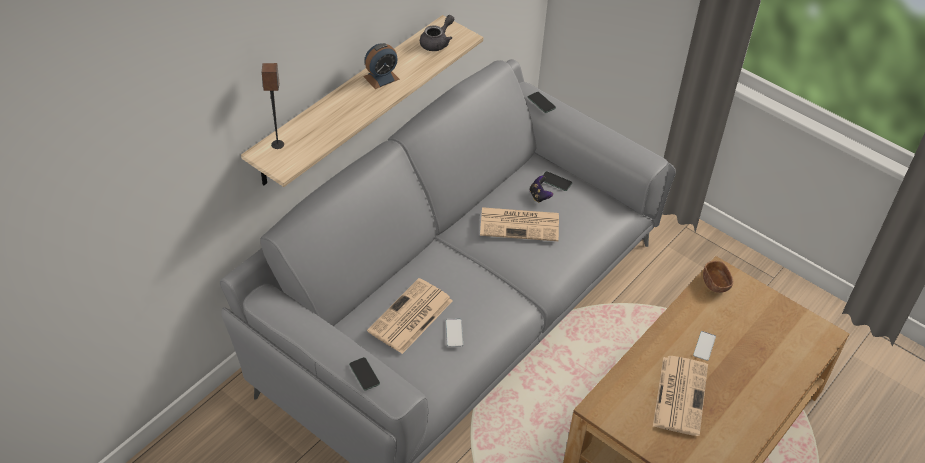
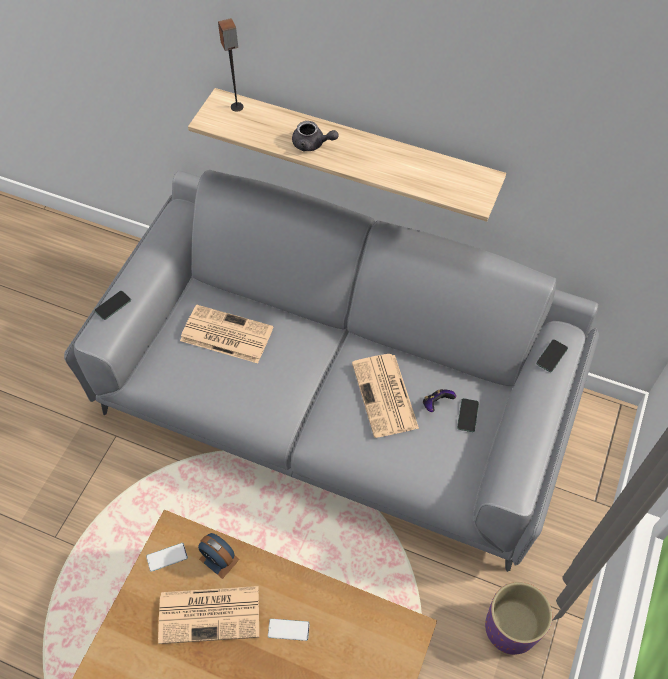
camera: 75 degrees right, 10 degrees up
(381, 78) = (370, 151): alarm clock -> alarm clock (219, 559)
(437, 42) = (453, 180): grey teapot -> grey teapot (312, 144)
(454, 332) = (218, 375): phone -> phone (167, 557)
(692, 259) = (511, 627): none -> purple planter
(715, 284) = (389, 627): brown bowl -> none

